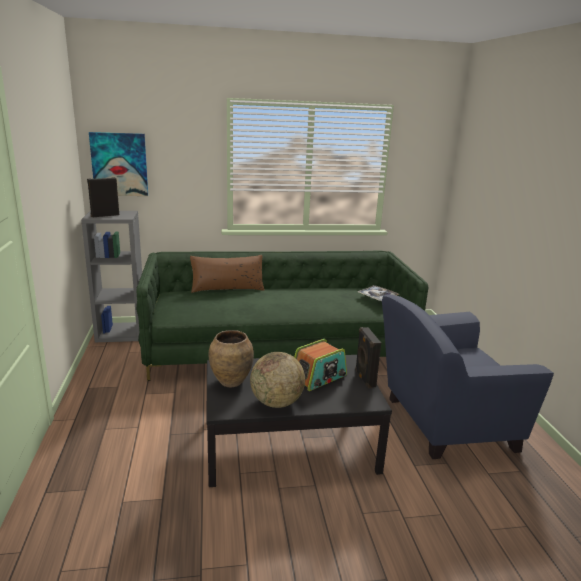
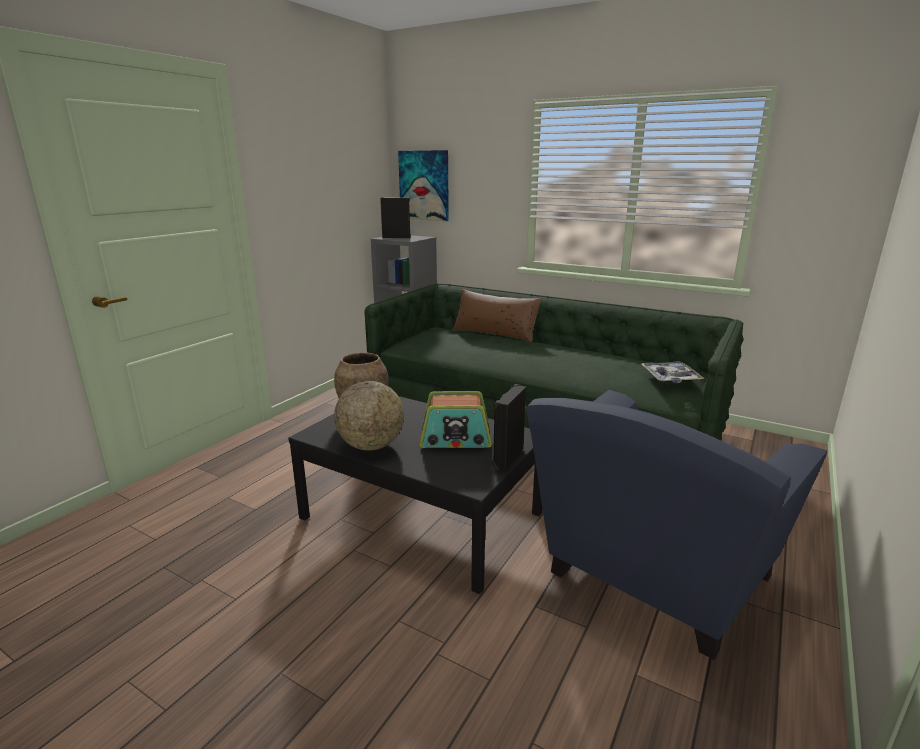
camera: 40 degrees right, 0 degrees up
(442, 423) = (651, 578): blue armchair -> blue armchair turned 75 degrees counterclockwise

